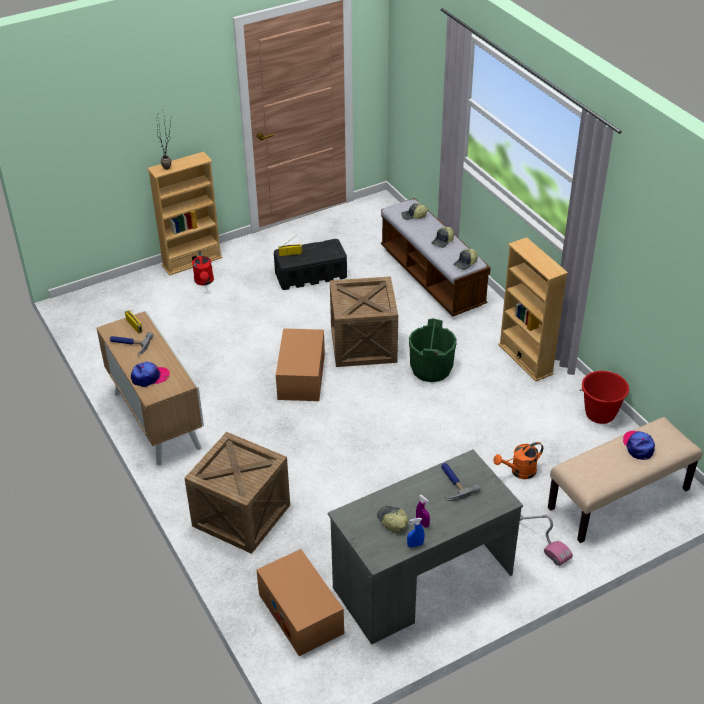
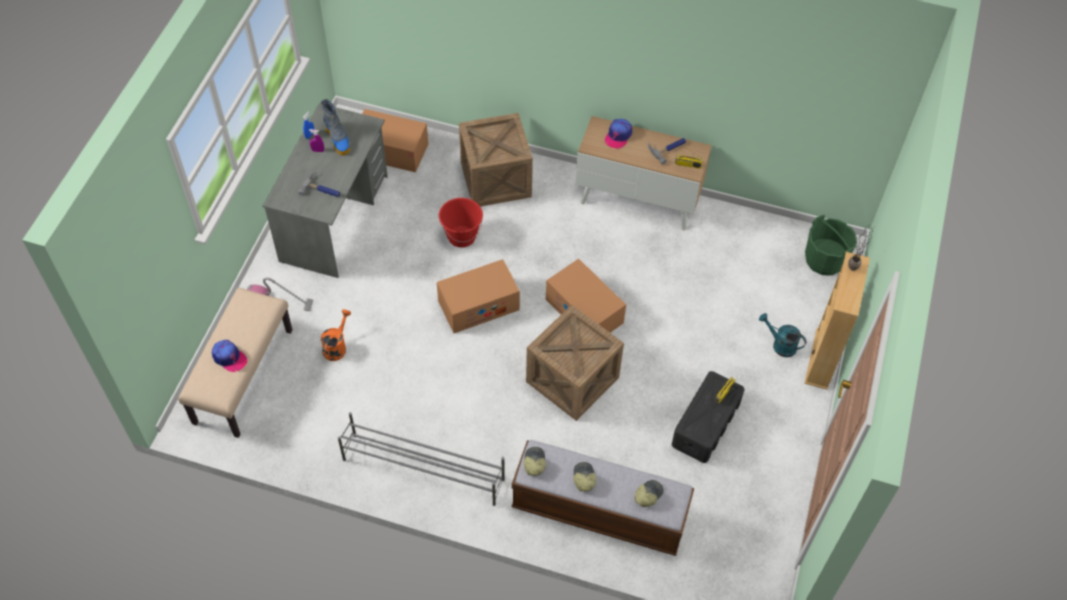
camera: 135 degrees right, 15 degrees up
(204, 281) = (780, 345): red watering can -> turquoise watering can
(374, 429) = (478, 305): none -> cardboard box
(392, 521) = (338, 139): cap -> boot
(431, 369) = (491, 396): green bucket -> green bucket (824, 260)
(525, 359) = (422, 469): beige bookcase -> grey shoe rack
(600, 414) = (312, 452): red bucket -> red bucket (461, 237)

